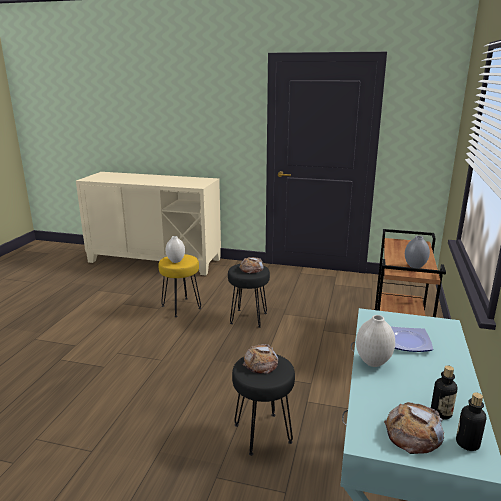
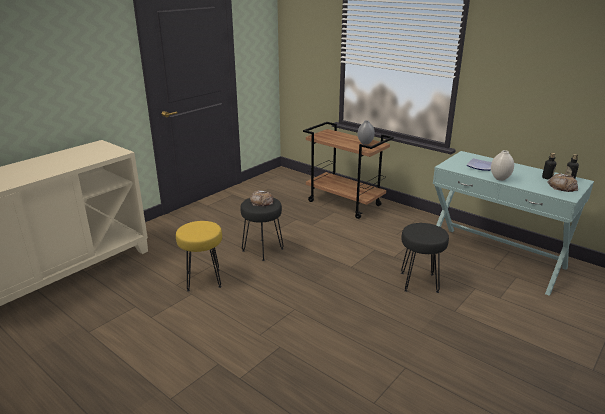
camera: 65 degrees left, 5 degrees up
(175, 261) = (200, 231): white vase -> none
(261, 363) = (420, 231): bread -> none

